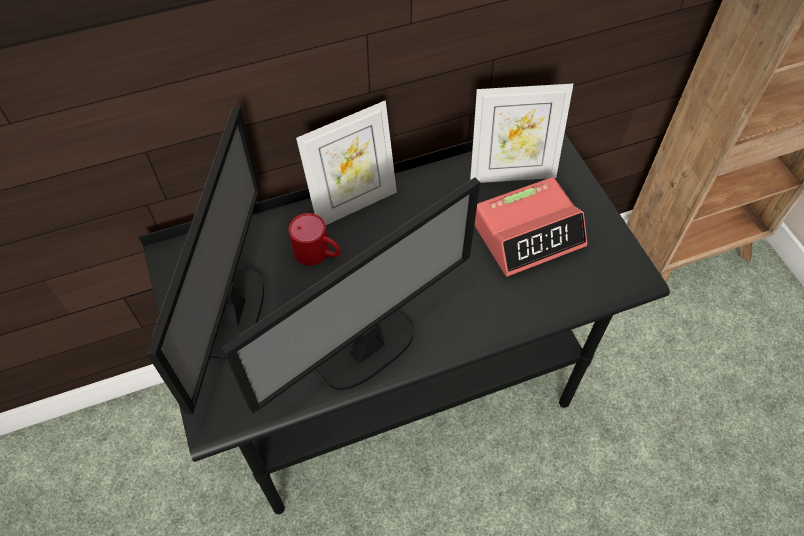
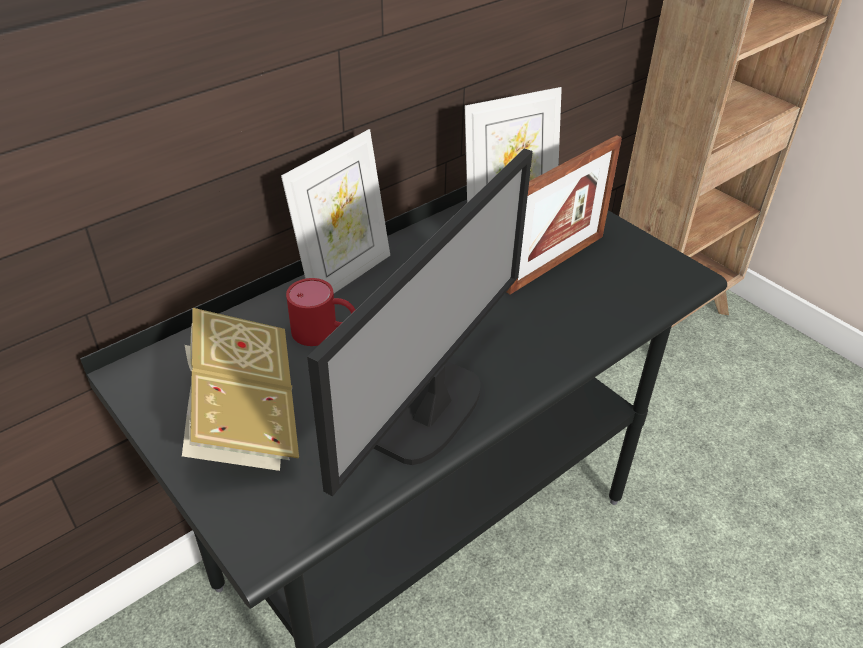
camera: 20 degrees left, 15 degrees down
(235, 314) = (243, 417): monitor -> book
(528, 234) = (556, 263): alarm clock -> picture frame

